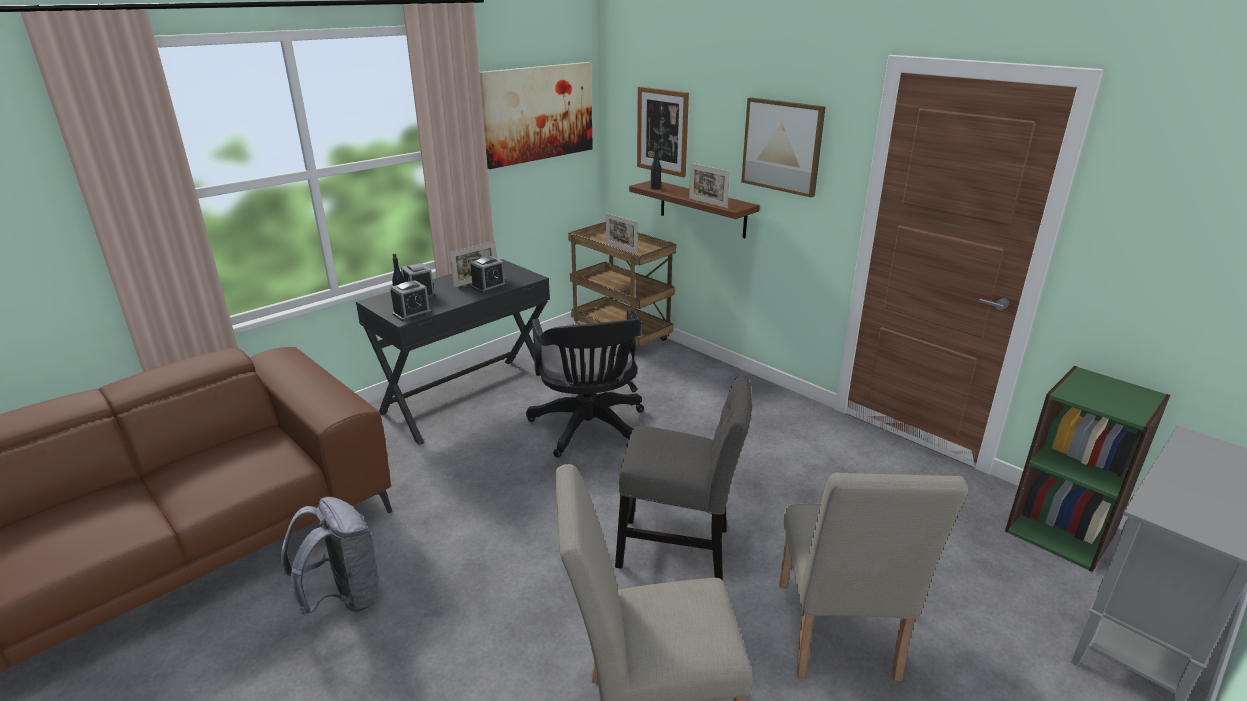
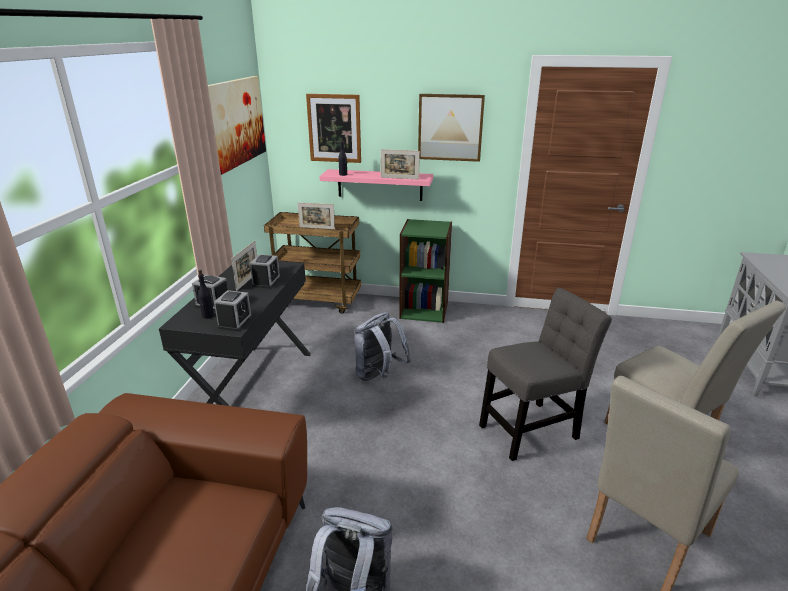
camera: 35 degrees left, 0 degrees up
(589, 430) = (379, 375): black office chair -> grey backpack
(702, 209) = (379, 185): brown shelf -> pink shelf
(1061, 531) = (676, 333): green bookcase -> green bookcase (424, 310)

